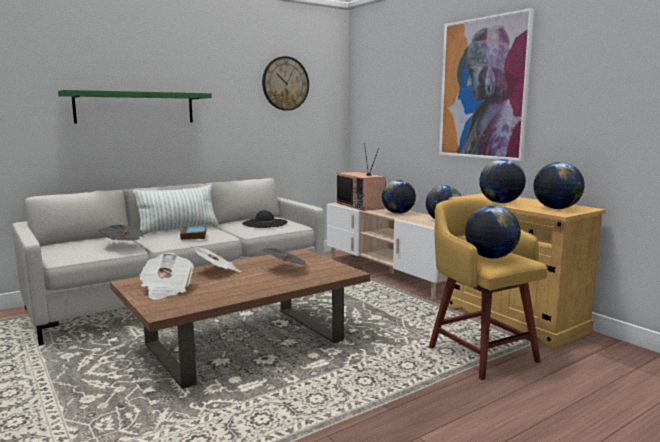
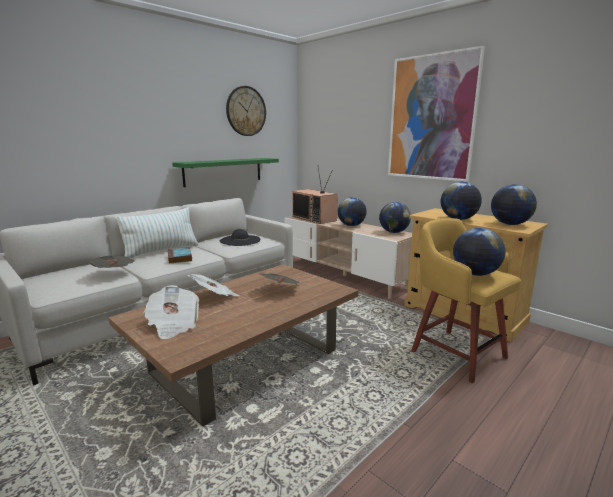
camera: 10 degrees left, 5 degrees up
(135, 107) = (108, 134): green shelf -> green shelf (223, 171)

